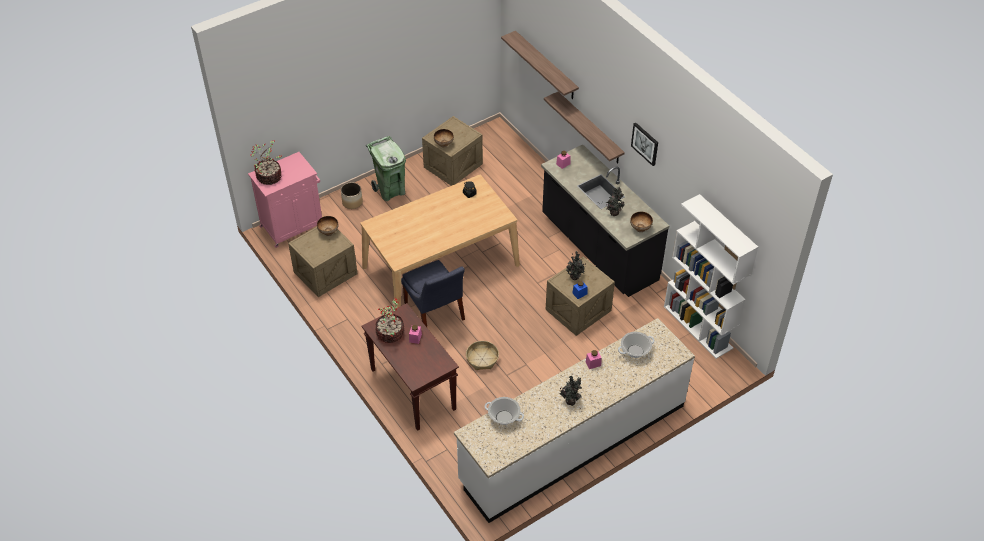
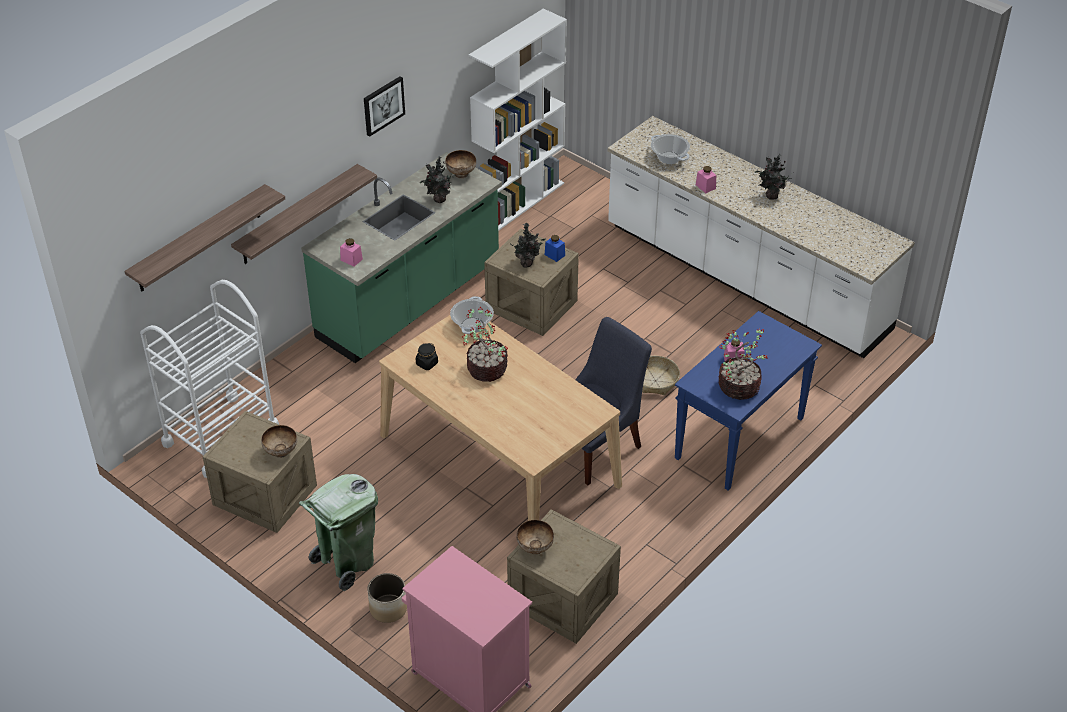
camera: 105 degrees left, 5 degrees down
(270, 177) = (482, 609): potted plant -> potted plant (486, 368)
(412, 389) = (739, 439): brown console table -> blue console table
(504, 417) = (826, 243): cooking pot -> cooking pot (472, 325)
(506, 153) = (220, 435): none -> white cart
(598, 249) = (410, 303): black counter -> green counter

